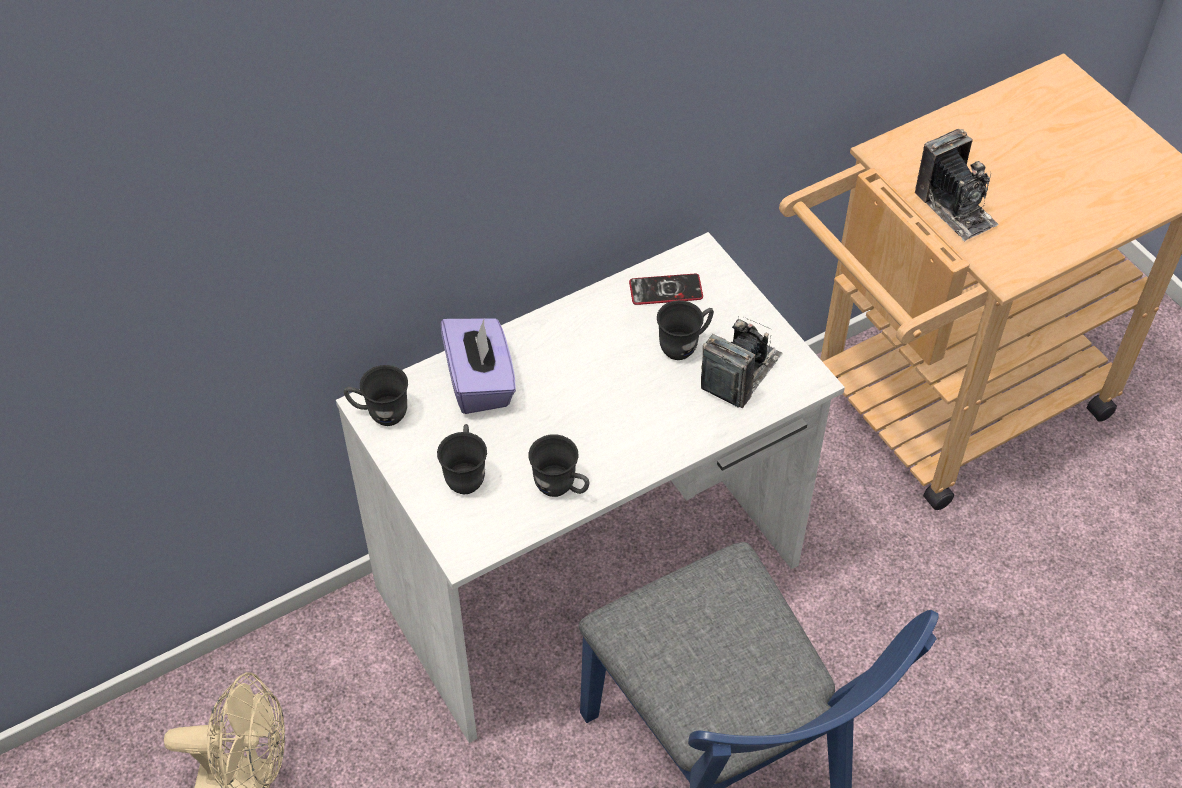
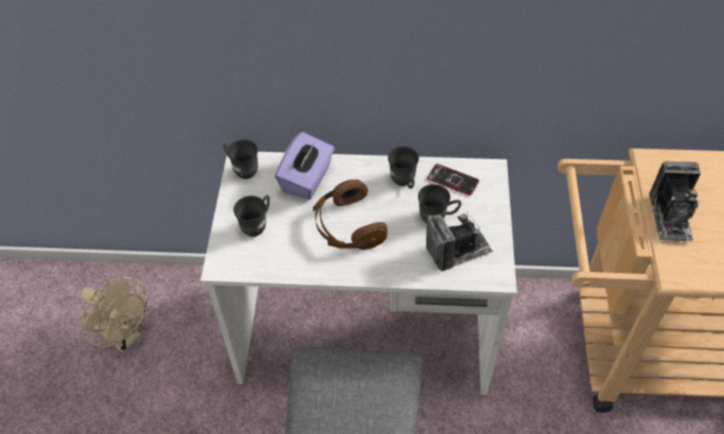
camera: 35 degrees right, 0 degrees up
(561, 488) = (300, 260): grey mug -> grey mug (404, 182)
(584, 415) = (347, 226): none -> brown headphones

